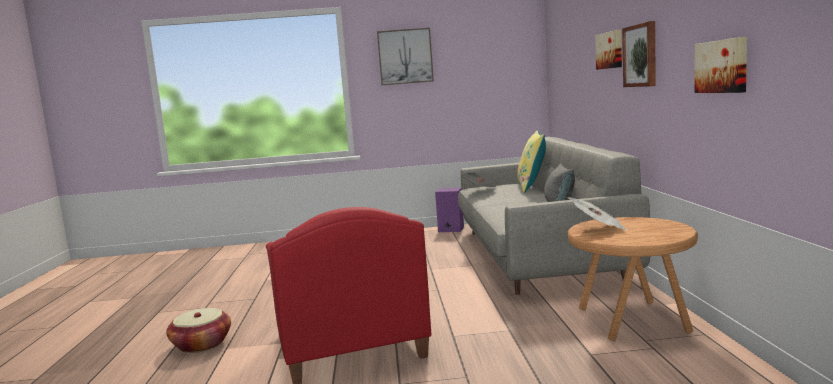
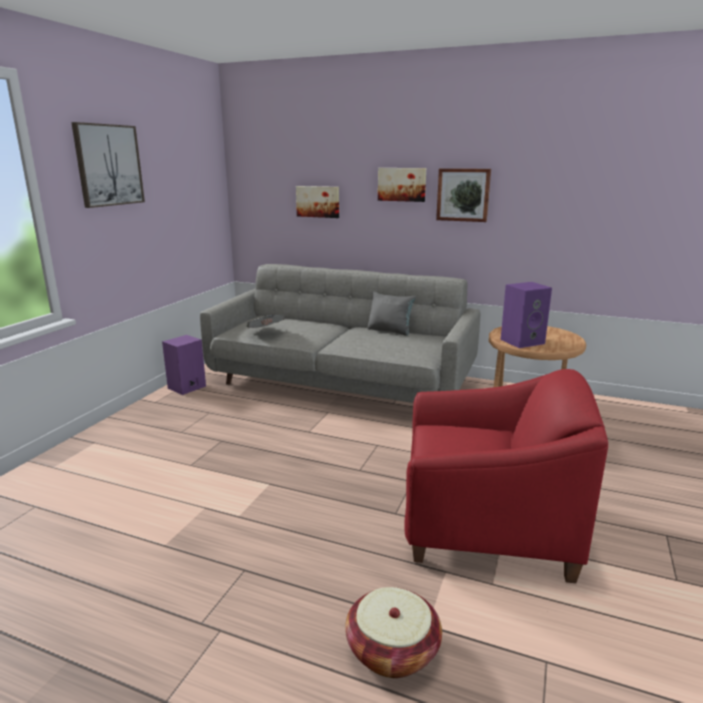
camera: 65 degrees left, 10 degrees up
(532, 187) = (294, 318): yellow pillow -> none
(599, 228) = (522, 341): newspaper -> purple speaker
(722, 66) = (587, 213): picture -> picture (318, 201)

